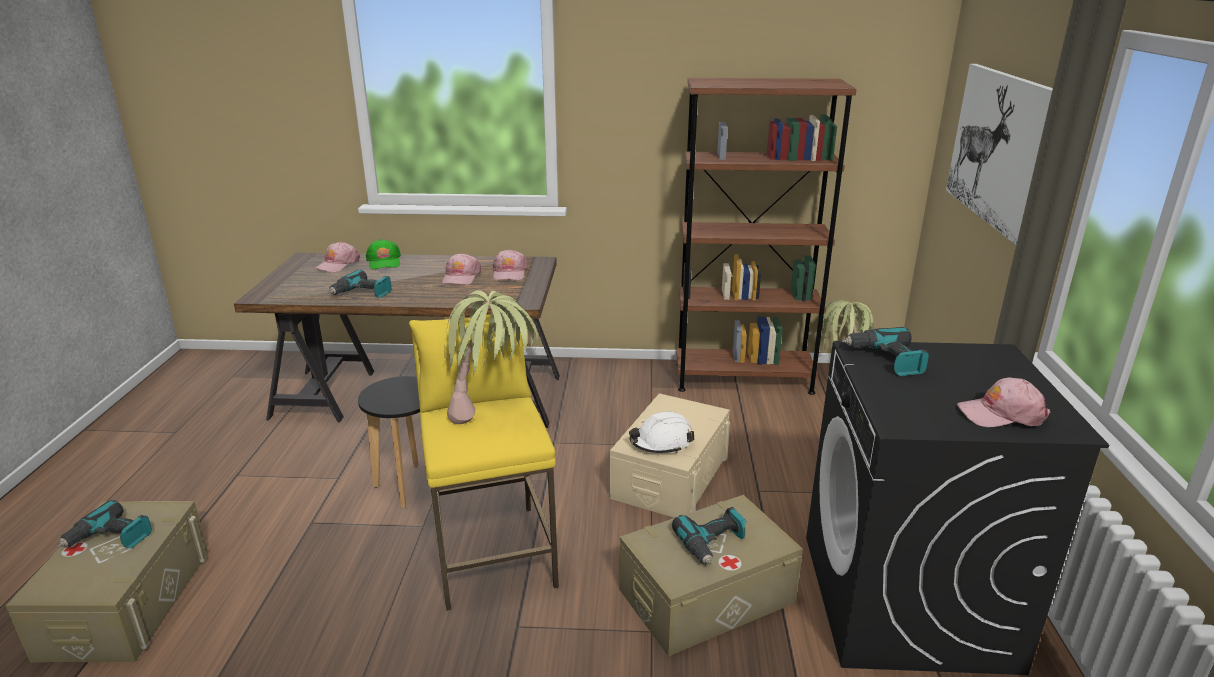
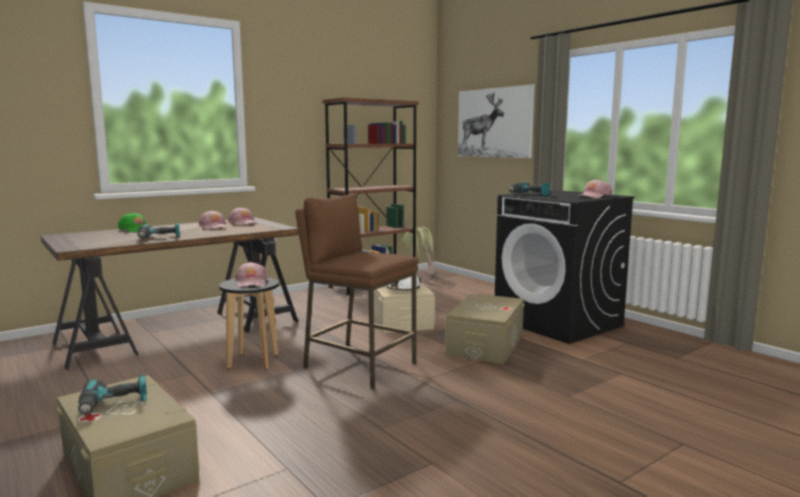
camera: 40 degrees left, 15 degrees down
(337, 264) = (99, 234): pink cap -> pink cap (251, 282)
(493, 417) = (366, 254): potted plant -> none
(493, 554) = (359, 366): yellow stool -> brown stool
(713, 544) = (489, 306): power drill -> none

